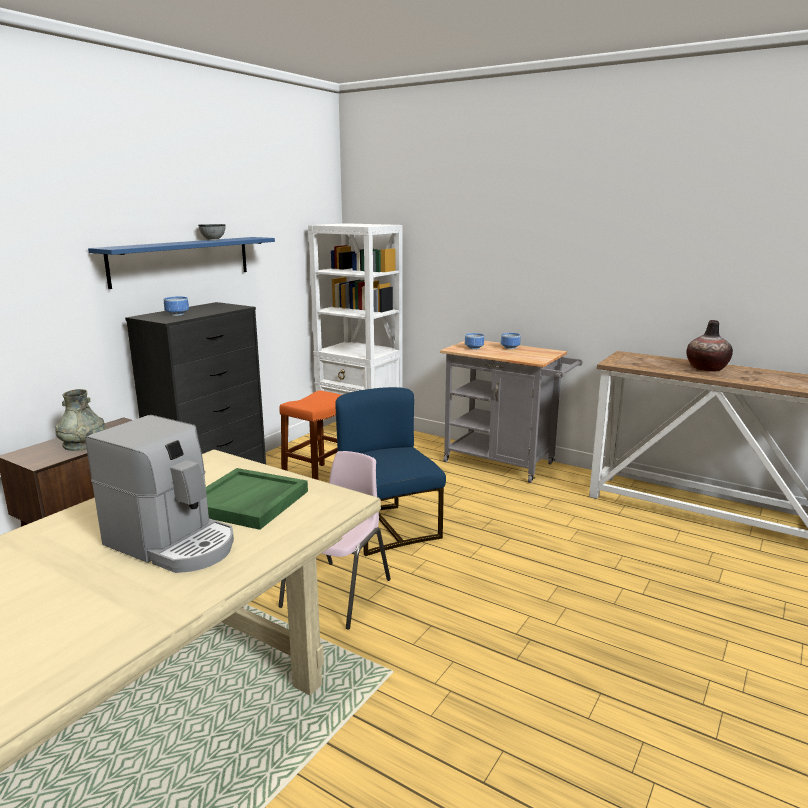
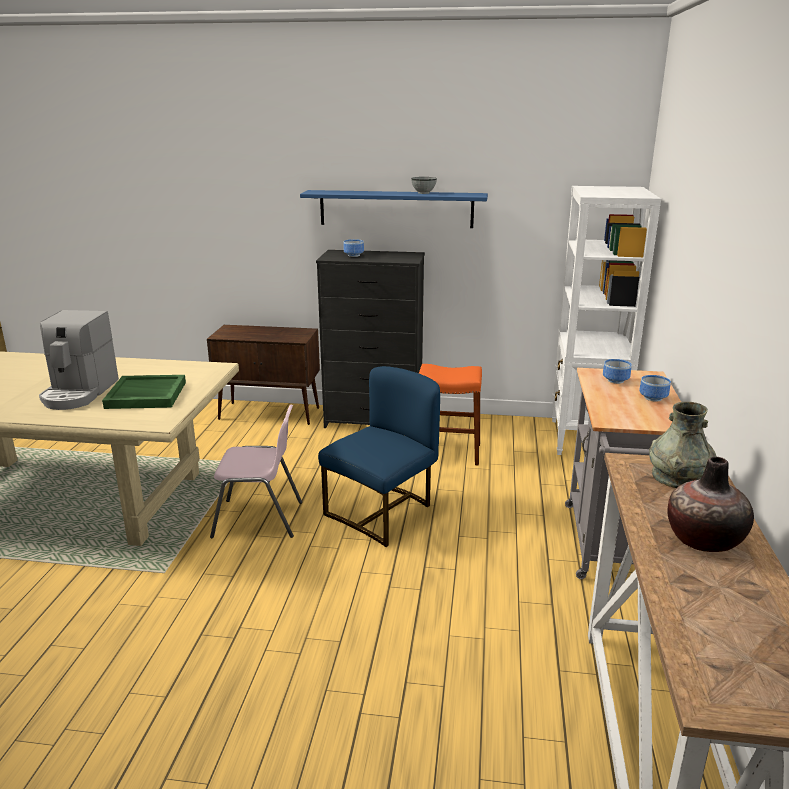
camera: 65 degrees right, 5 degrees up
(82, 444) = (257, 334): grey vase -> grey vase (678, 476)

